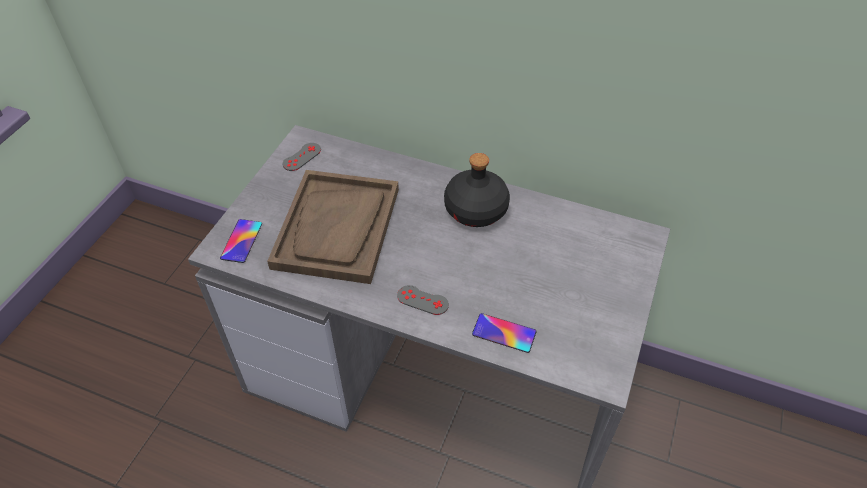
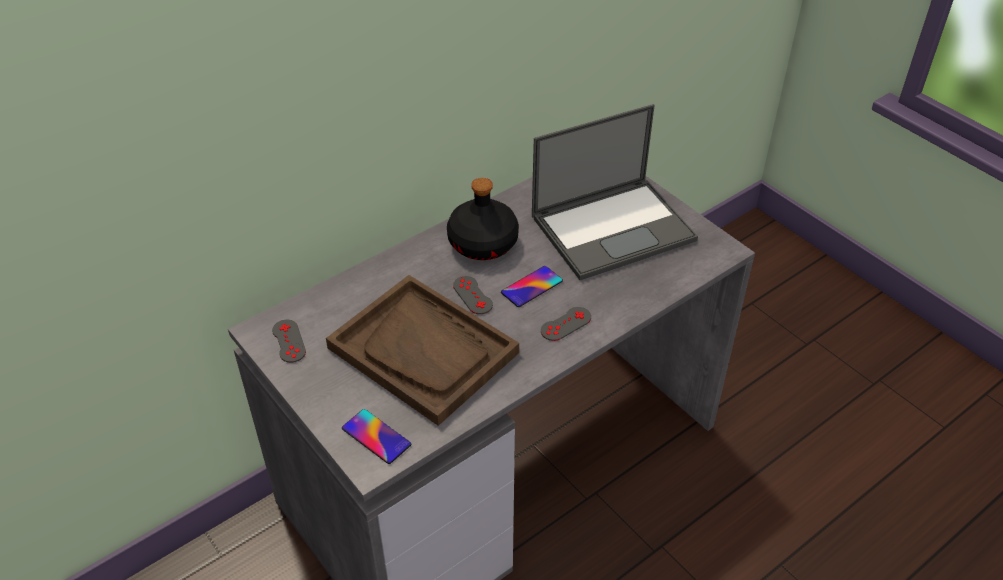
camera: 60 degrees left, 5 degrees down
(413, 229) = (472, 295): none -> grey game controller
(504, 333) = (639, 287): phone -> phone (532, 287)
(566, 284) = (614, 227): none -> laptop

